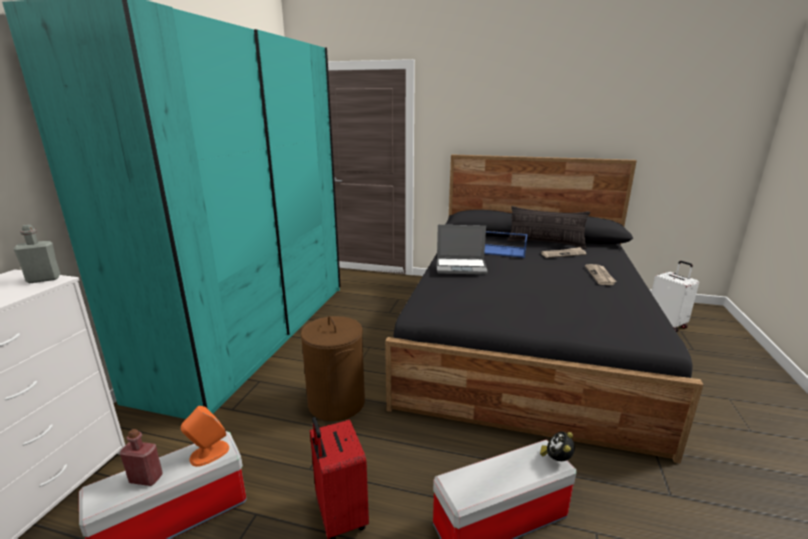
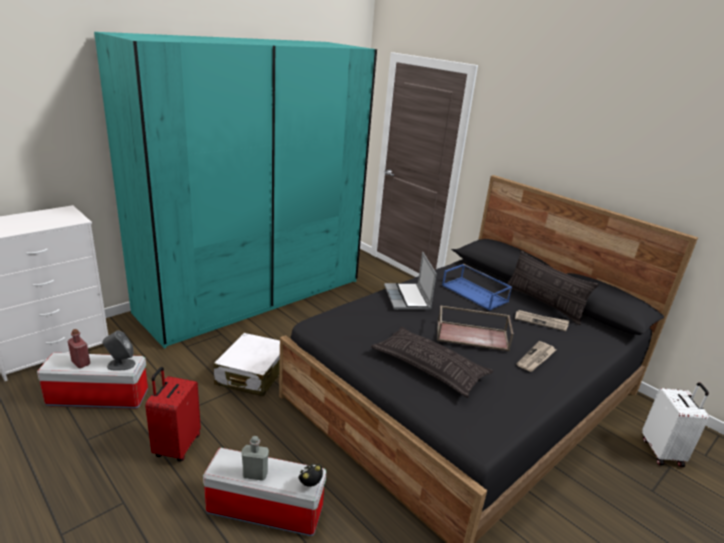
camera: 30 degrees right, 5 degrees up
(44, 279) = (75, 218): grey bottle -> grey bottle (255, 474)
(209, 453) = (121, 365): orange speaker -> grey speaker
(337, 403) = (252, 374): brown laundry basket -> white suitcase
(461, 267) = (408, 298): laptop -> laptop turned 45 degrees clockwise
(544, 276) = (473, 335): none -> brown tray
(553, 307) = (429, 367): none -> pillow

